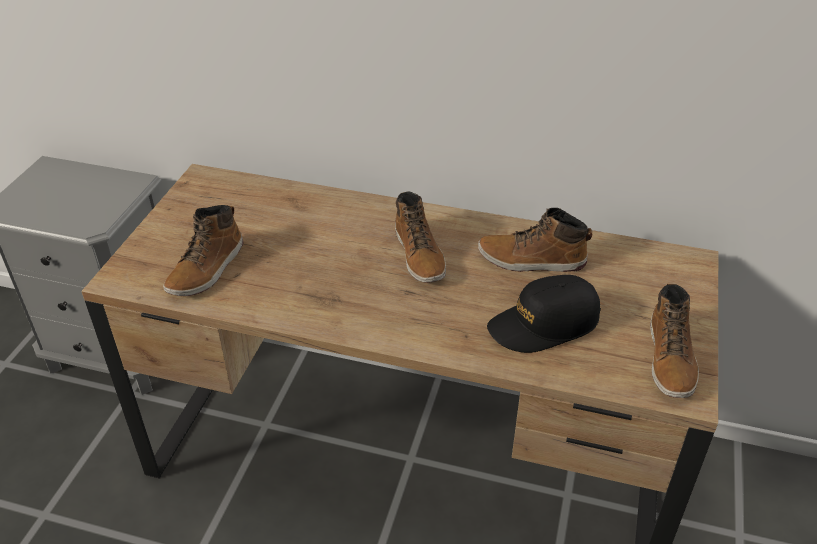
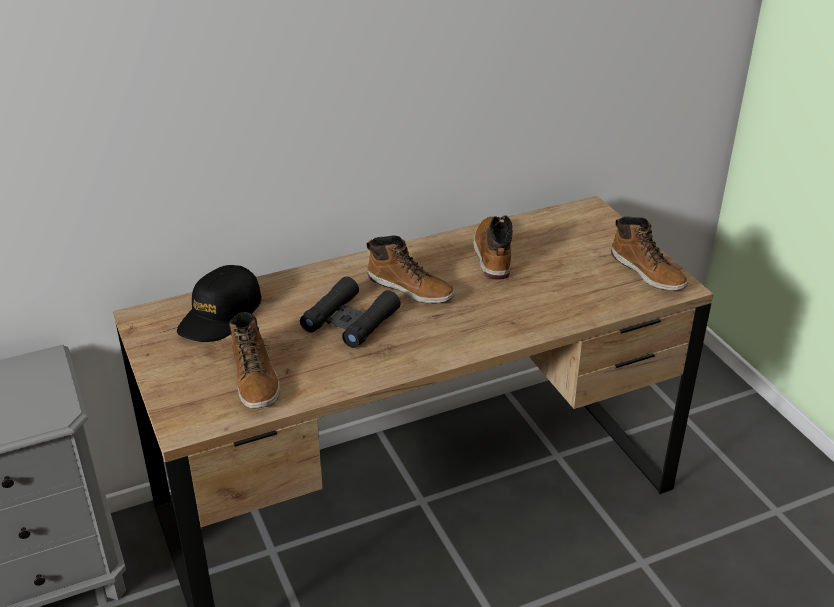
camera: 40 degrees left, 5 degrees down
(335, 258) = (350, 321): none -> black binoculars
(531, 260) = (492, 255): boot -> boot turned 120 degrees clockwise
(544, 324) = (552, 290): black cap -> black cap (220, 315)

